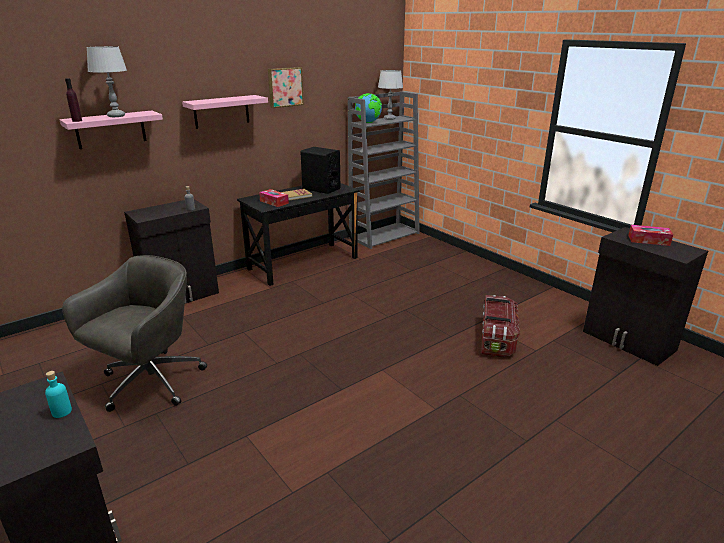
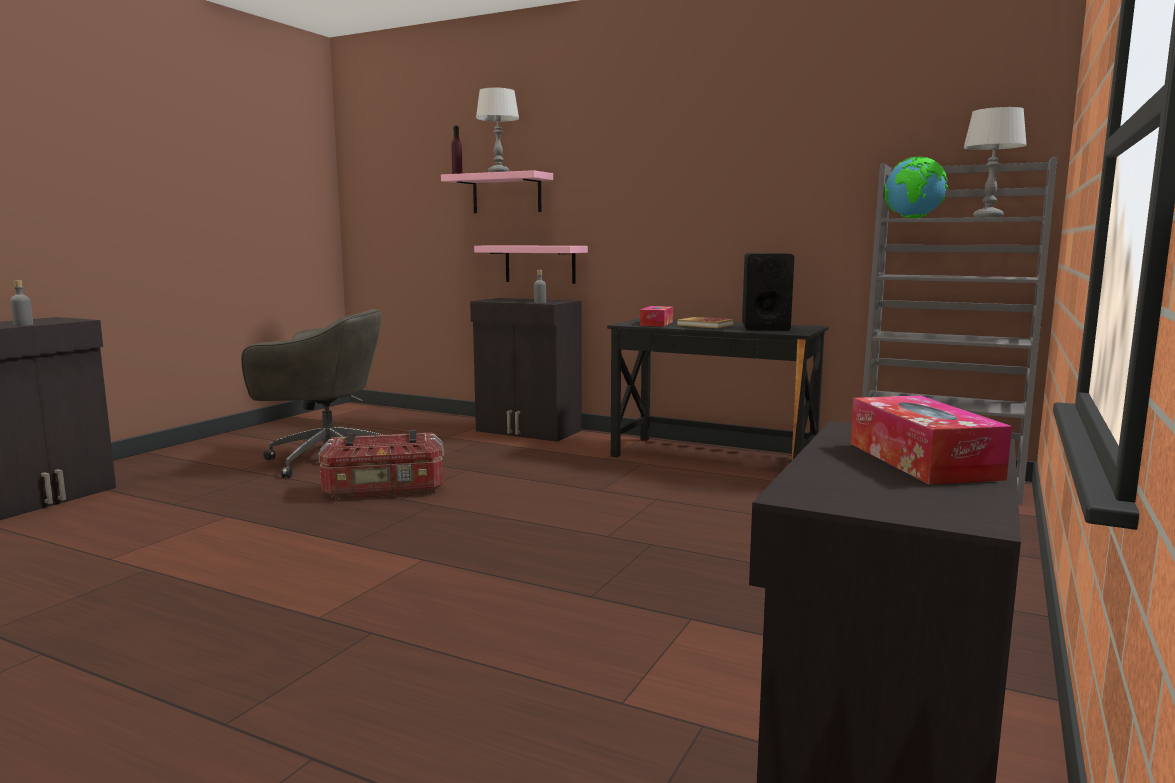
camera: 65 degrees right, 15 degrees down
(62, 412) = (23, 325): turquoise bottle -> grey bottle
(221, 111) = (642, 181): pink shelf -> pink shelf (540, 264)
(285, 87) = (753, 147): picture -> none
(497, 338) = (630, 645): storage box -> storage box (384, 490)

